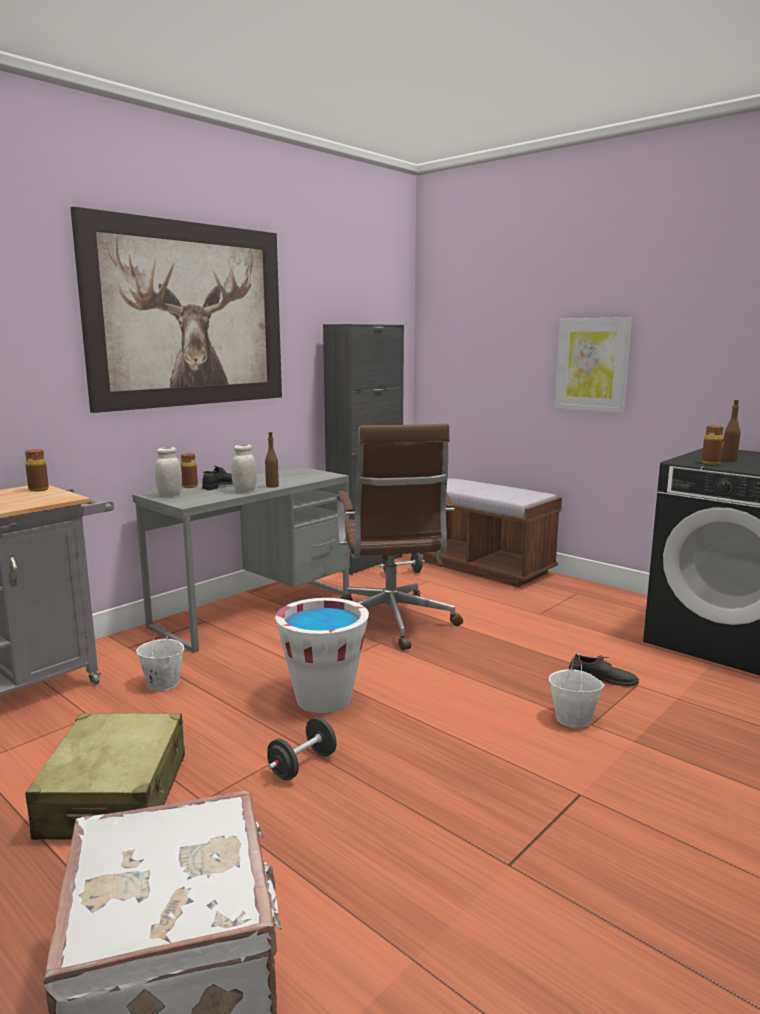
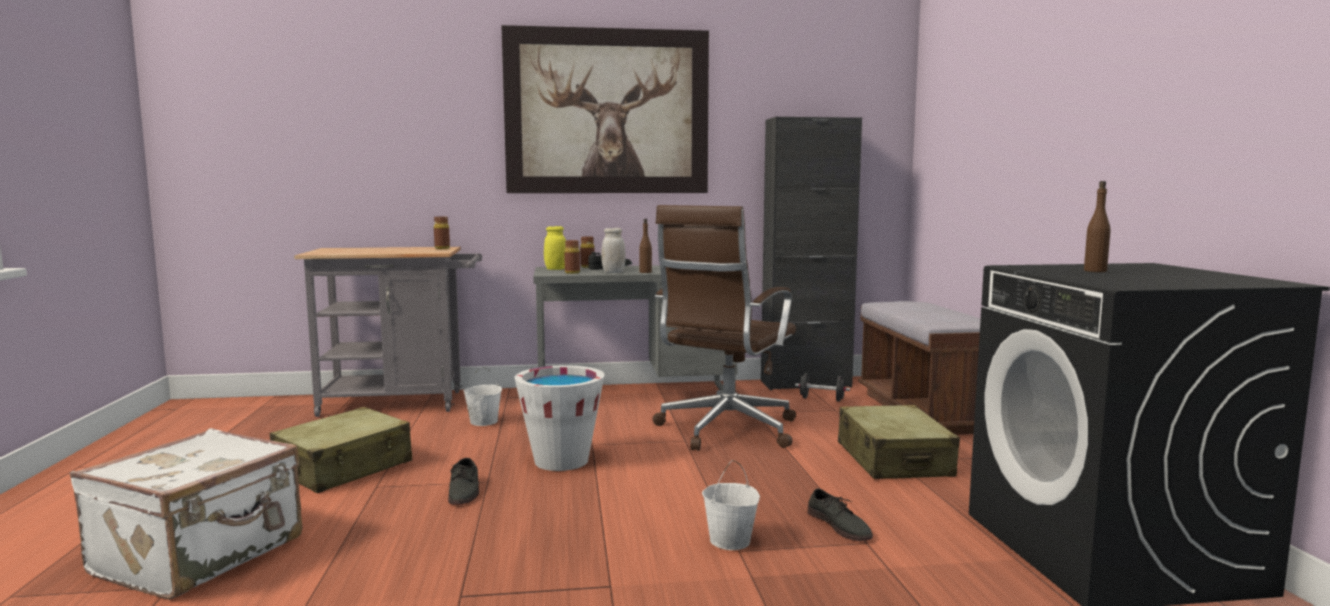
camera: 40 degrees right, 5 degrees down
(170, 495) = (555, 269): white jar -> yellow jar
(302, 765) = (464, 491): black dumbbell -> grey shoe
(537, 613) = (894, 460): none -> beige suitcase
(592, 364) = (1048, 153): picture -> none
(710, 463) = (1048, 270): brown bottle -> brown bottle (572, 272)

